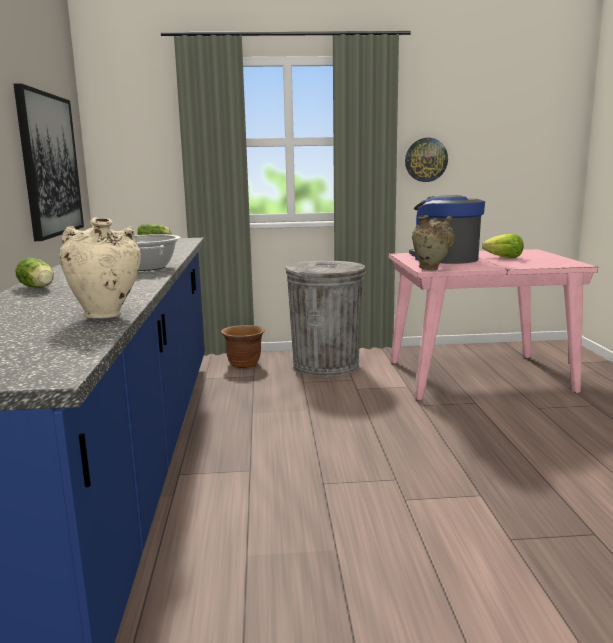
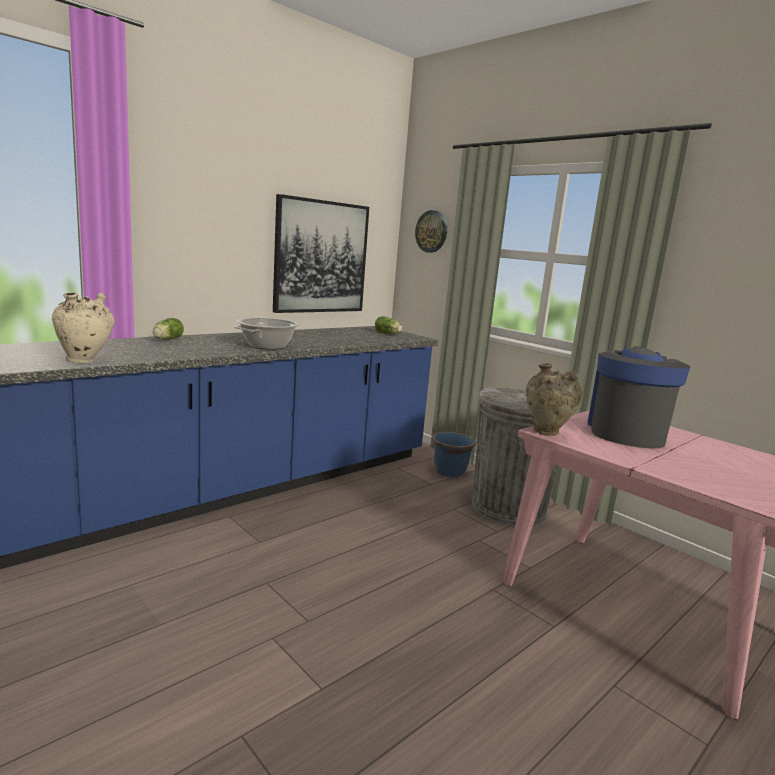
camera: 50 degrees right, 0 degrees up
(244, 364) = (450, 472): brown planter -> blue planter
(426, 160) = (715, 300): wall clock -> wall clock (431, 231)
(504, 258) = (710, 460): lettuce -> none

